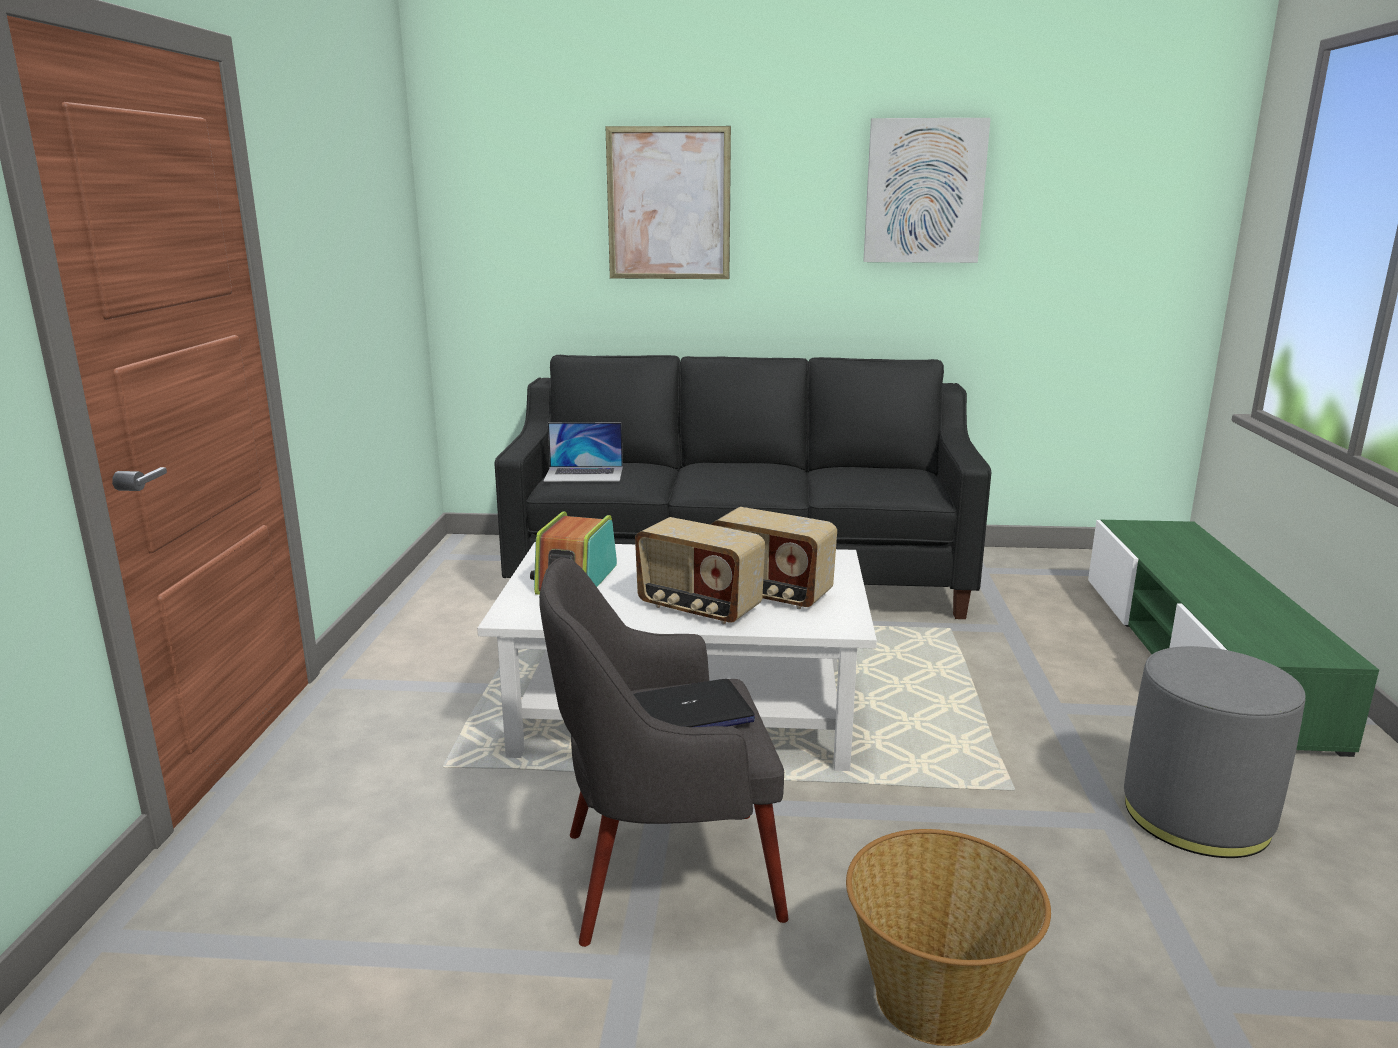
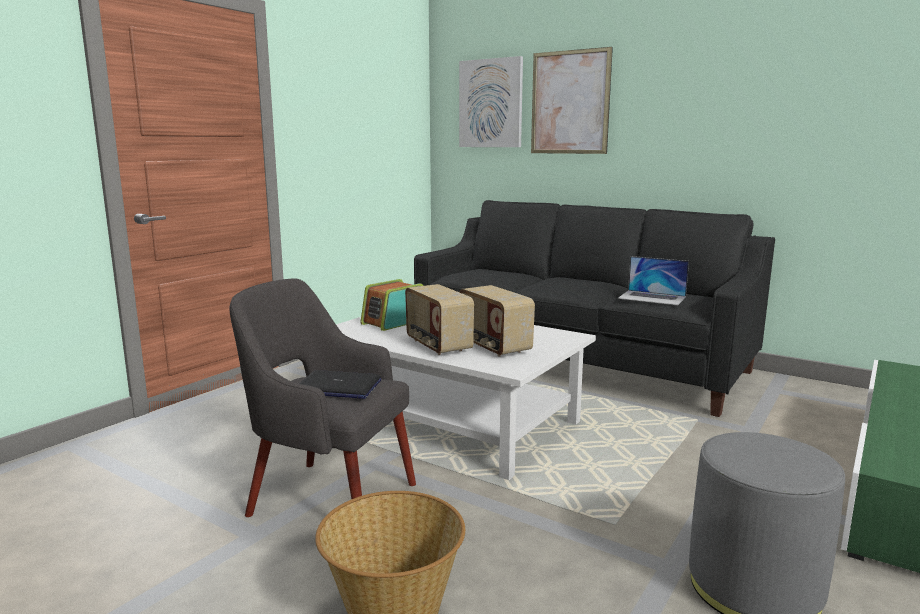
camera: 30 degrees right, 5 degrees down
(584, 474) = (472, 273): laptop -> laptop (652, 297)
(924, 191) = (754, 85): picture -> picture (491, 103)

